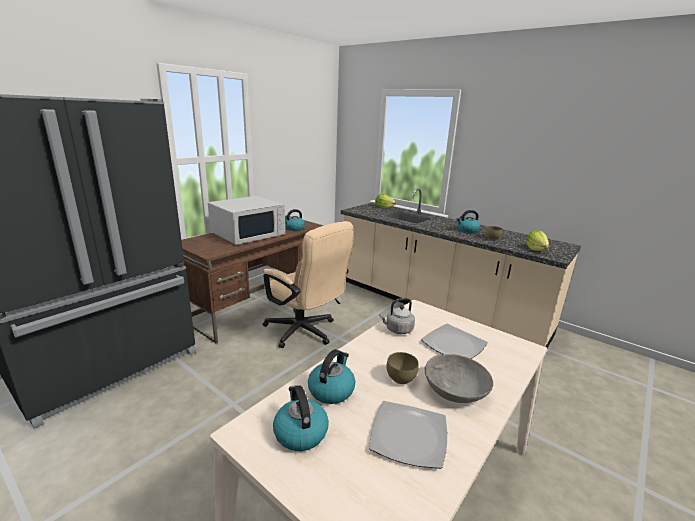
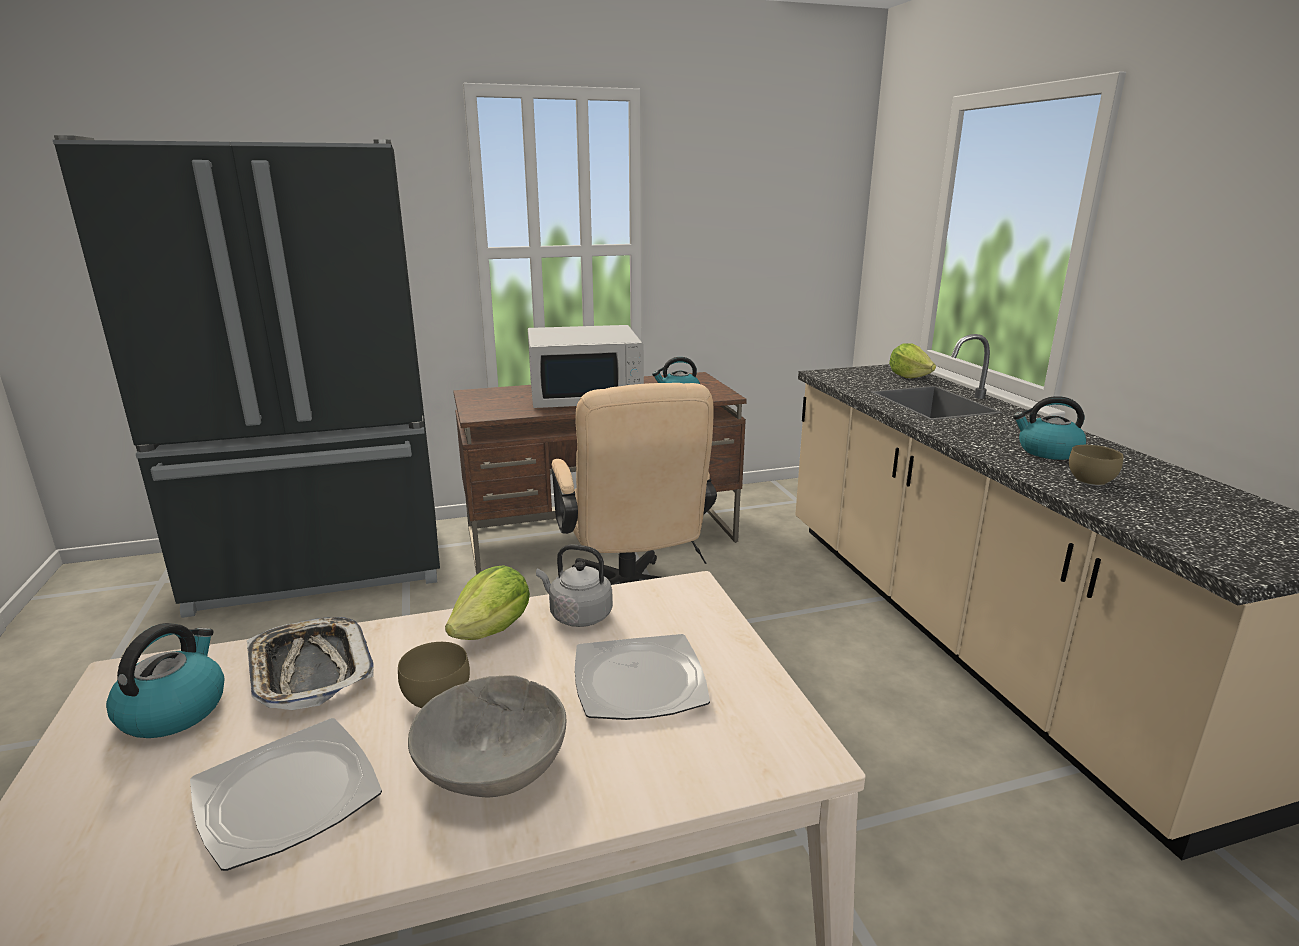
camera: 35 degrees right, 0 degrees up
(331, 390) = (310, 670): kettle -> tray
(536, 249) = (1194, 532): lettuce -> lettuce (493, 630)

